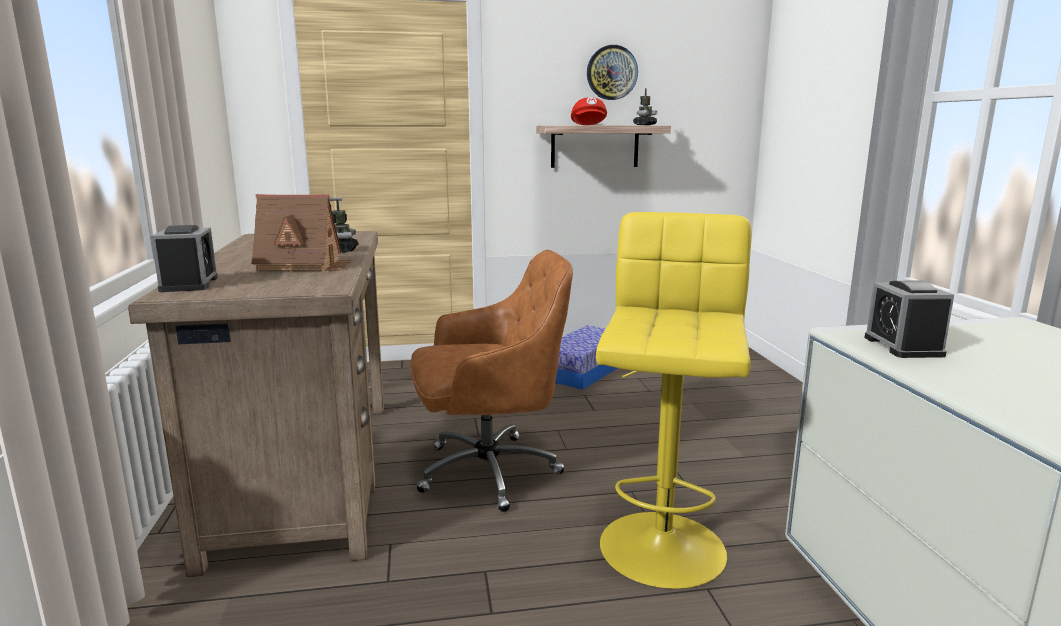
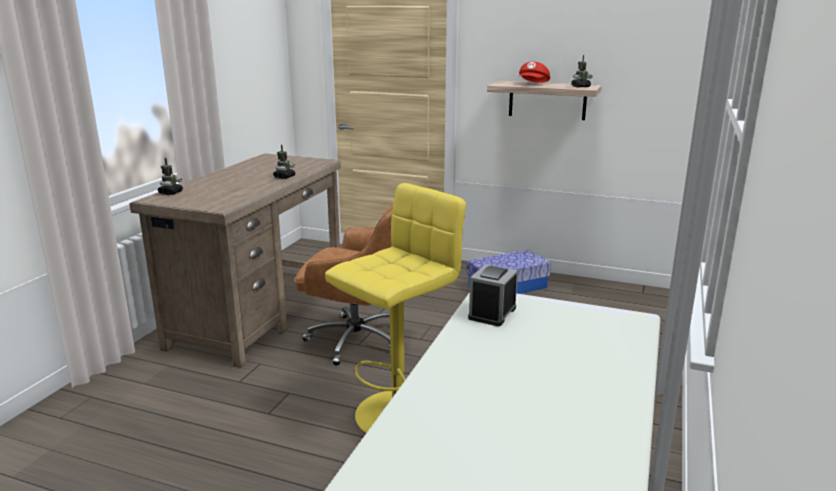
camera: 30 degrees right, 5 degrees up
(189, 284) = (170, 193): alarm clock -> toy robot
(304, 265) = (242, 187): toy house -> none
(611, 72) = (565, 37): wall clock -> none

